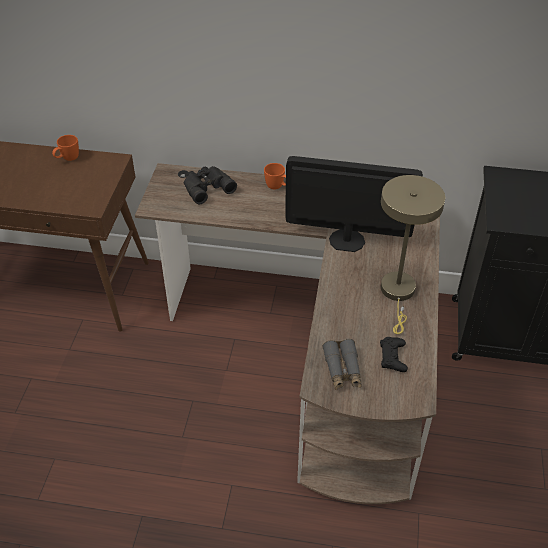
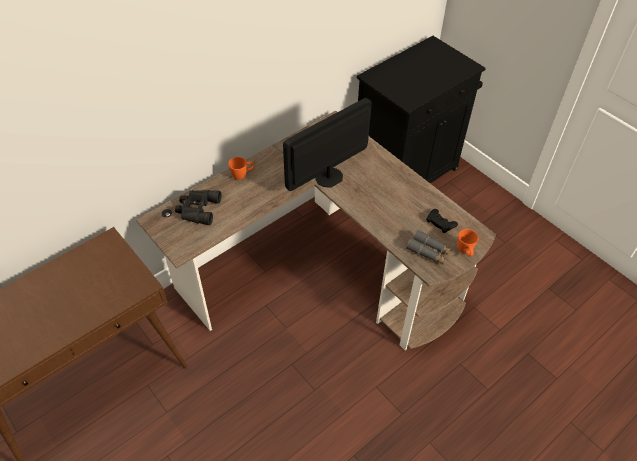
camera: 50 degrees left, 5 degrees up
(67, 159) = (67, 267): orange mug -> orange mug (465, 252)
(398, 293) = (396, 186): beige table lamp -> none

